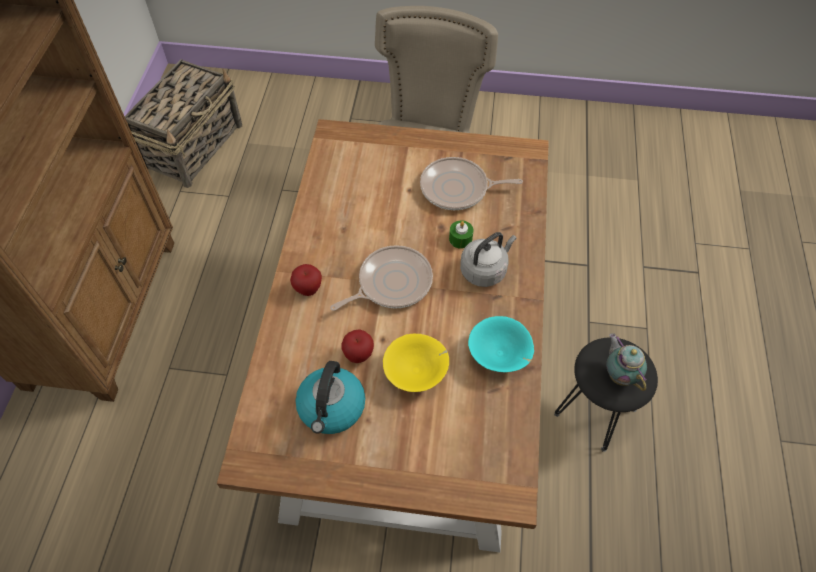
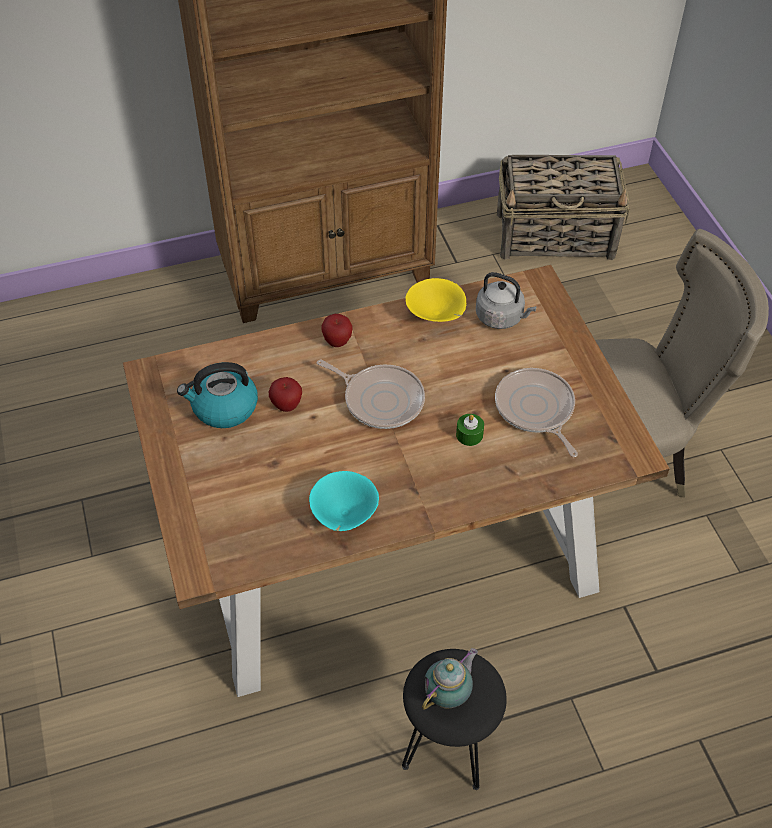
camera: 65 degrees right, 5 degrees down
(417, 372) = (291, 455): yellow bowl -> yellow bowl (436, 316)
(485, 270) = (442, 469): grey kettle -> grey kettle (501, 317)

